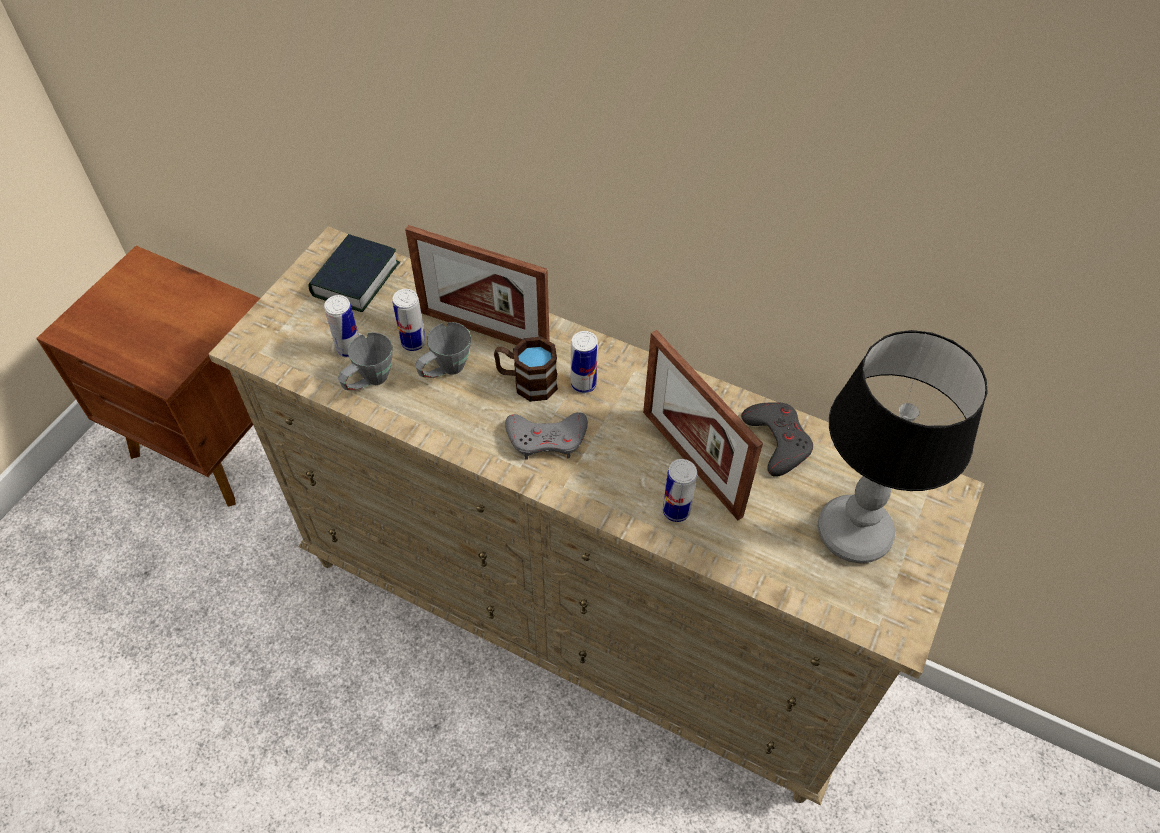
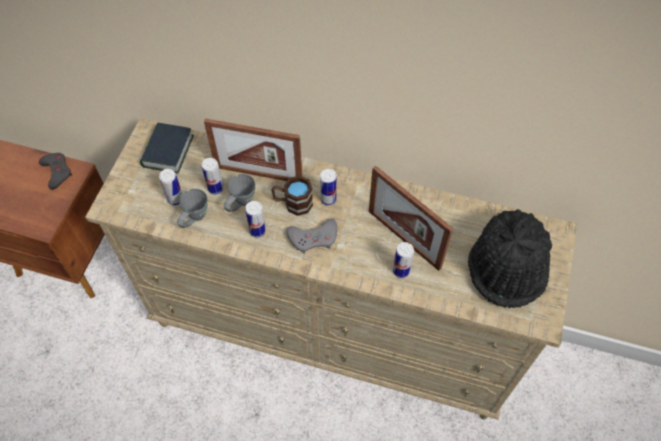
camera: 10 degrees left, 5 degrees up
(462, 414) = (257, 231): none -> can
(777, 441) = (452, 216): grey game controller -> grey game controller (57, 171)
(855, 533) = (508, 266): table lamp -> black hat

